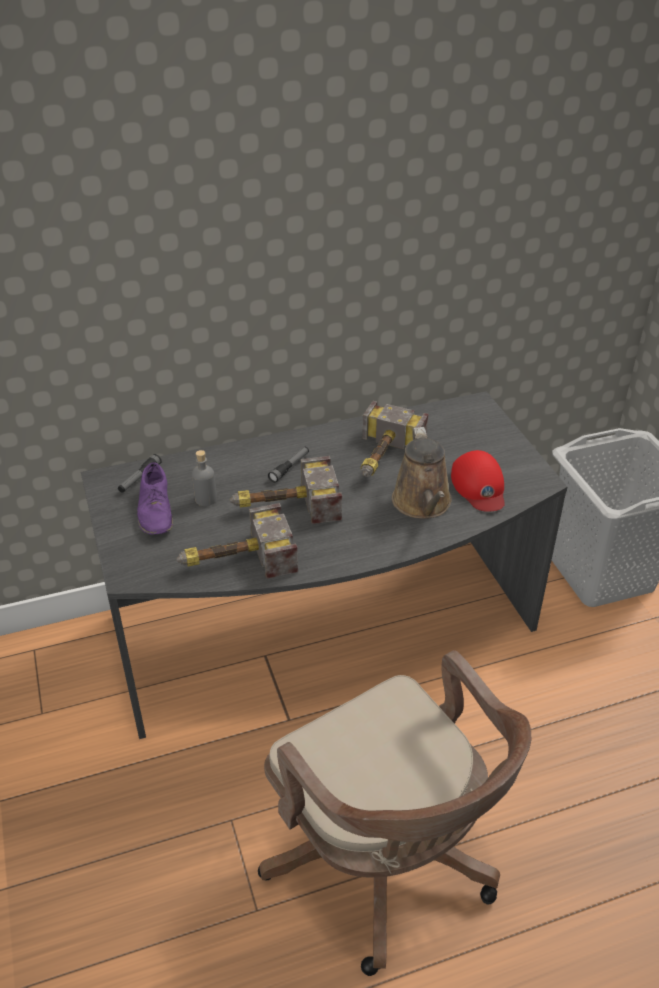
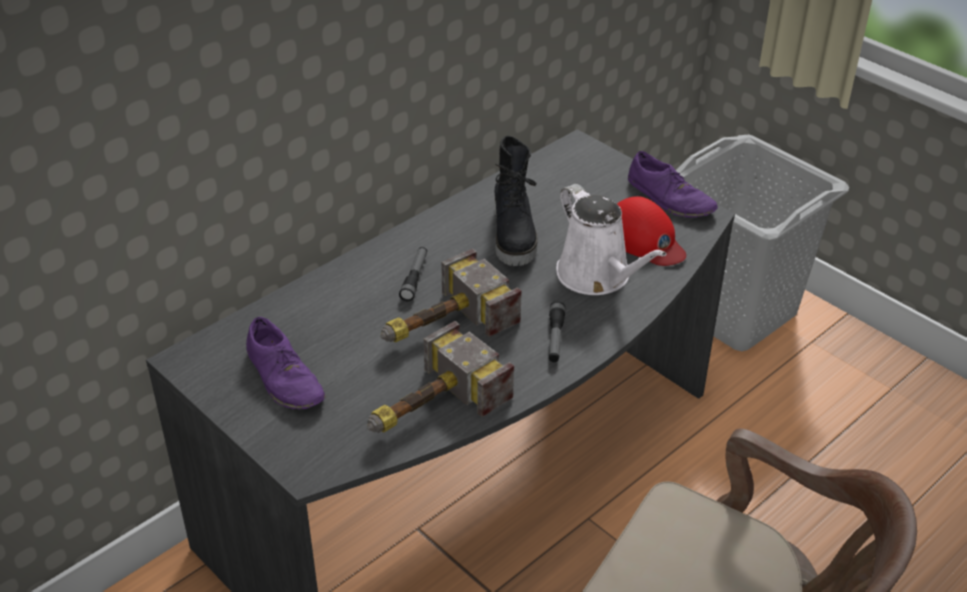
camera: 25 degrees left, 0 degrees up
(140, 478) = (233, 344): flashlight -> flashlight (555, 338)
(205, 499) = (338, 345): grey bottle -> none
(382, 457) = (515, 236): hammer -> black boot
(423, 504) = (597, 276): brown watering can -> white watering can
(522, 461) = (670, 198): none -> purple shoe

